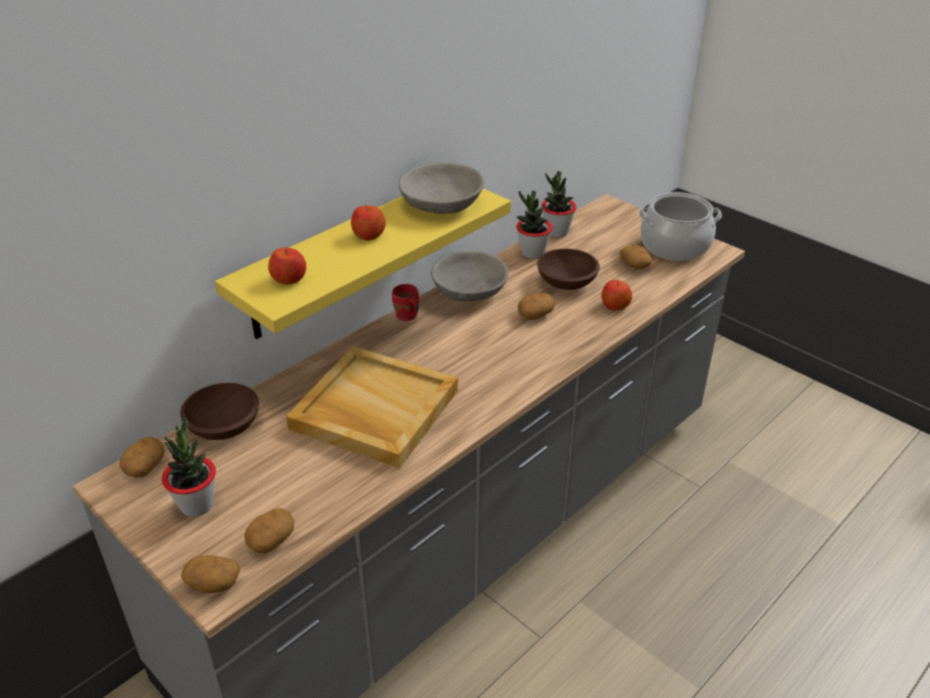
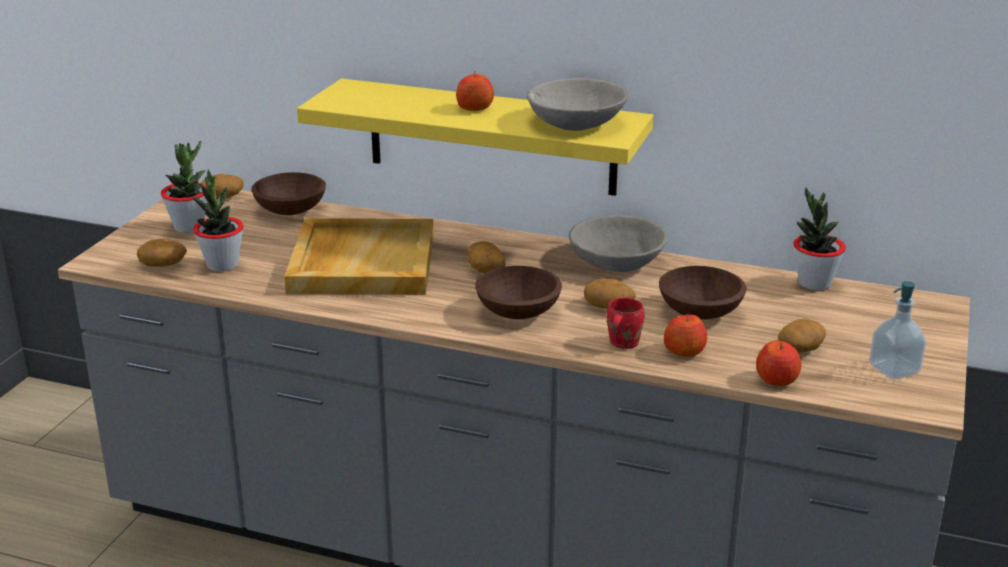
camera: 65 degrees right, 10 degrees down
(212, 583) = (105, 257): potato -> potato (485, 269)
(289, 279) = (366, 98): apple -> apple (777, 380)
(406, 317) = (529, 241): red mug -> red mug (621, 343)
(516, 355) = (516, 311): none -> brown bowl
(532, 253) = (742, 279): potted plant -> potted plant (222, 265)
(674, 246) = (894, 369): cooking pot -> soap dispenser

